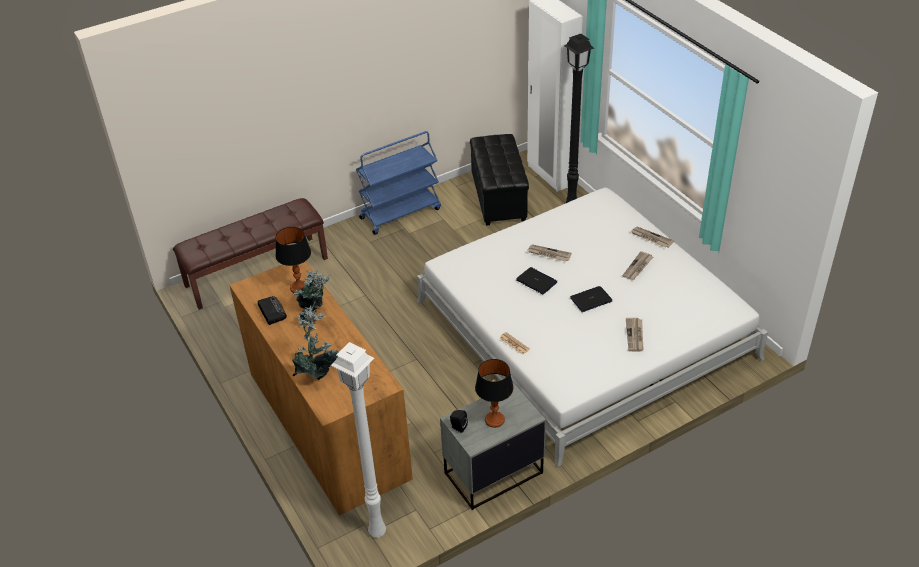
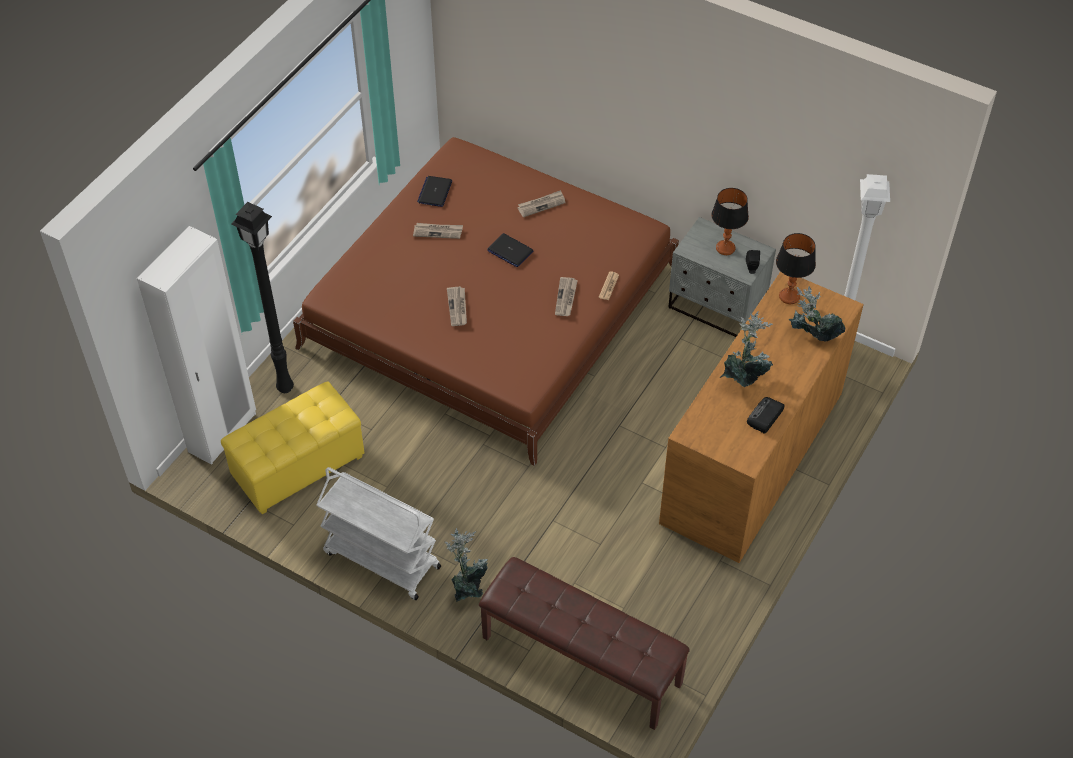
camera: 120 degrees left, 10 degrees up
(299, 288) = (716, 413): table lamp -> table lamp (789, 297)
(349, 242) = (469, 587): none -> potted plant
(400, 213) = (381, 560): blue cart -> white cart
(499, 198) = (298, 467): black ottoman -> yellow ottoman
(536, 281) = (507, 302): laptop -> laptop (435, 192)
(584, 329) = (490, 307): white bed -> brown bed
(651, 238) = (381, 236): newspaper -> newspaper (566, 298)

